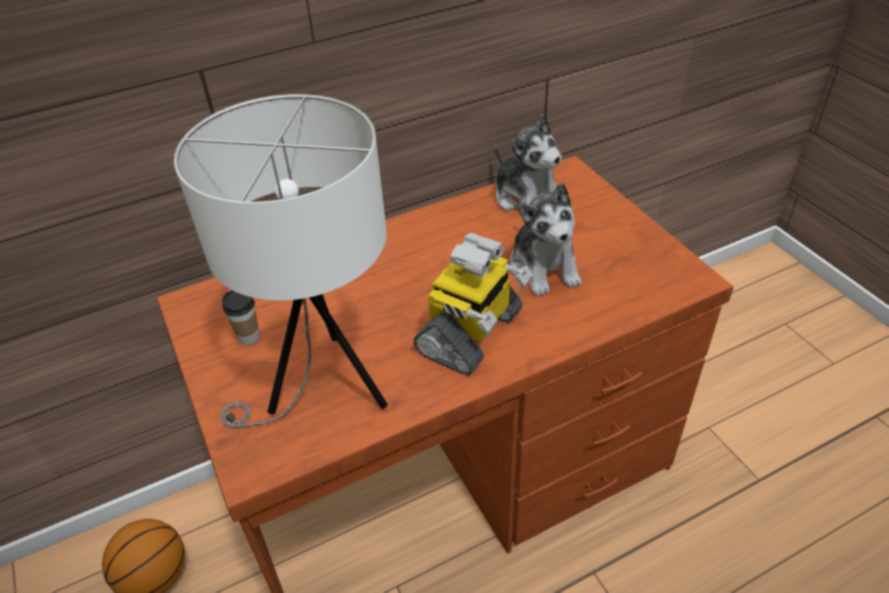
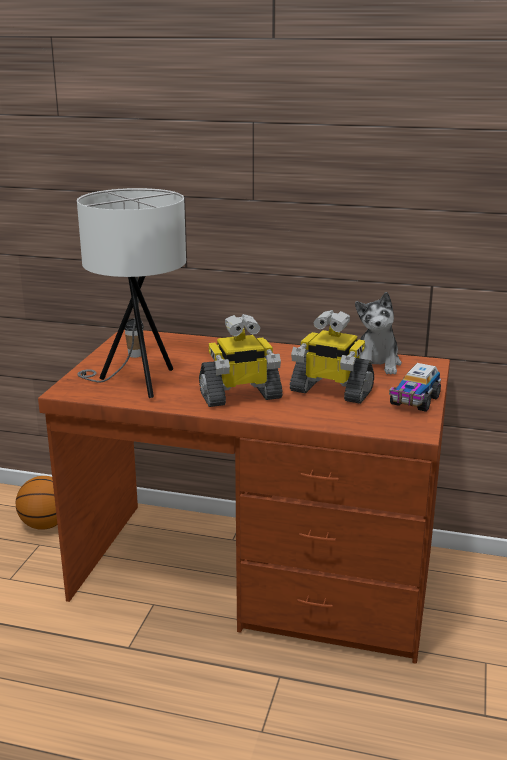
camera: 40 degrees right, 20 degrees down
(544, 267) = (330, 391): plush toy -> toy robot
(632, 235) = (414, 401): none -> toy truck

